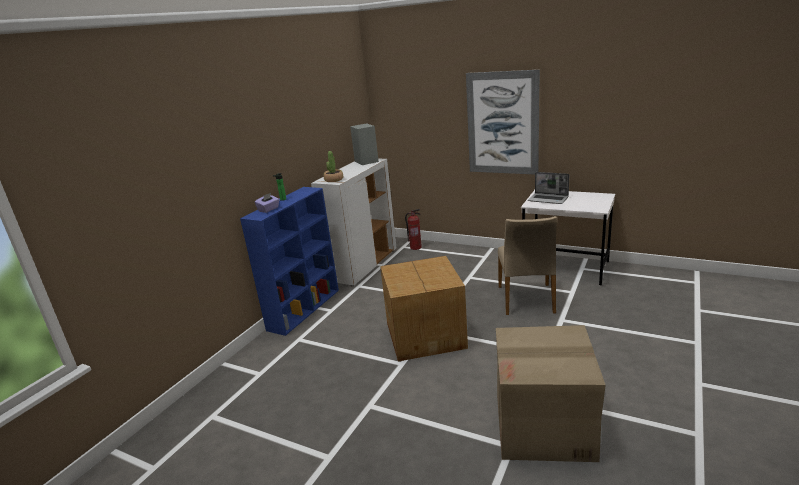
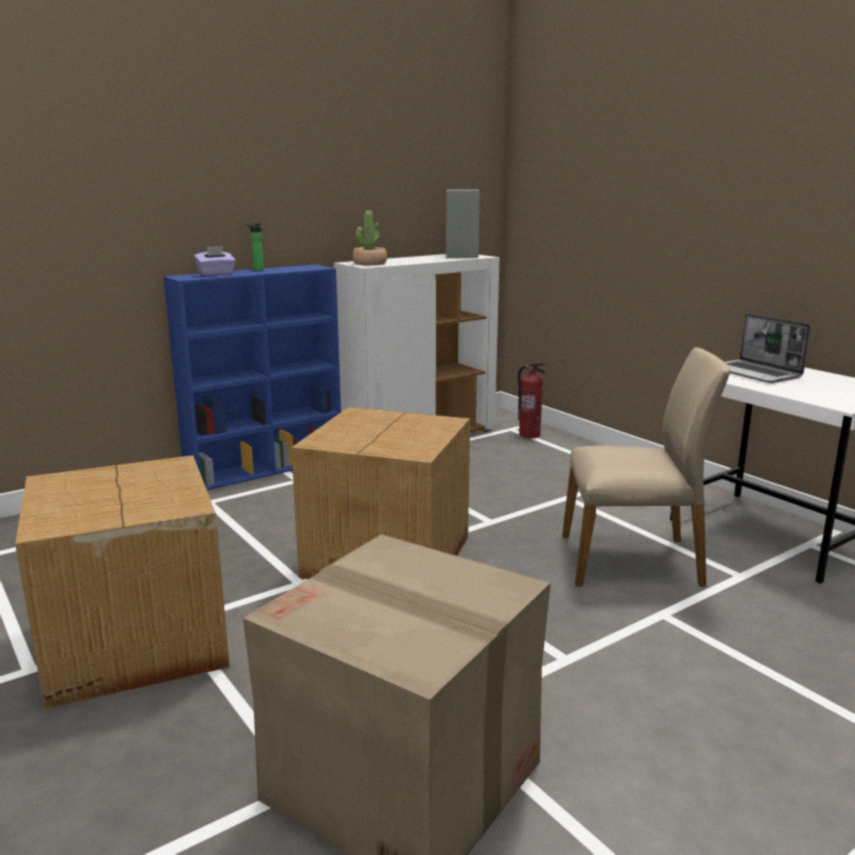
camera: 25 degrees right, 5 degrees down
(361, 424) = (132, 643): none -> cardboard box
(502, 123) = (711, 211): picture -> none
(526, 299) = (632, 560): beige chair -> beige chair turned 120 degrees counterclockwise

